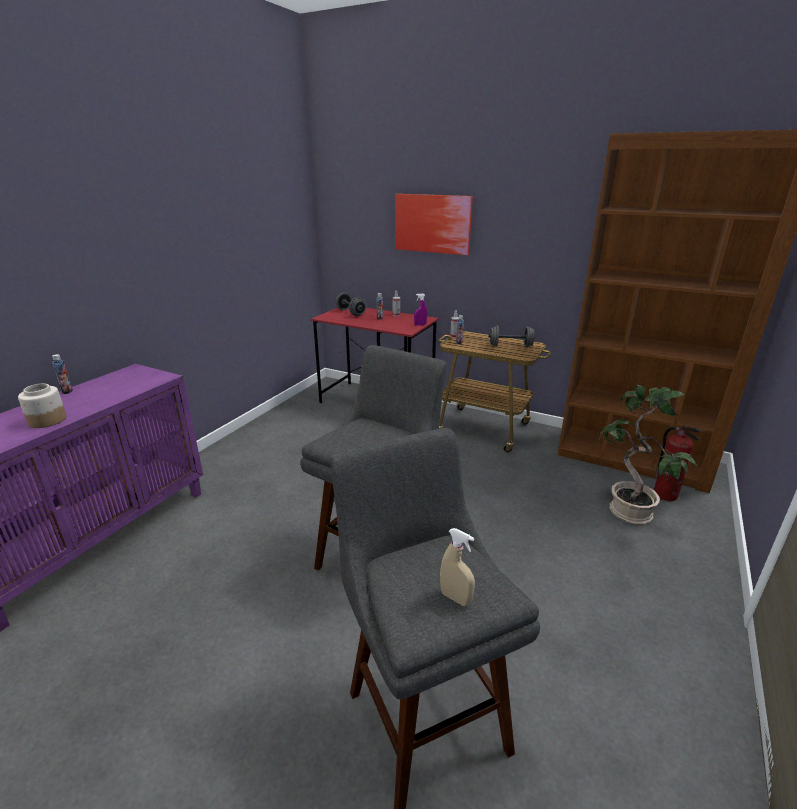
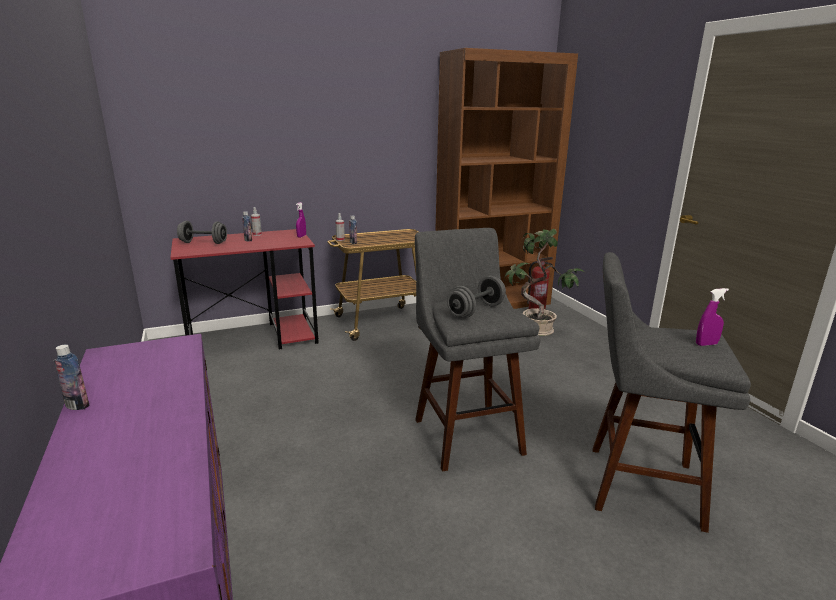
camera: 50 degrees left, 5 degrees down
(47, 420) = (161, 433): jar -> none
(432, 223) = (282, 131): picture -> none
(455, 598) = (706, 344): beige spray bottle -> purple spray bottle
(510, 346) = (395, 236): grey dumbbell -> grey dumbbell (476, 311)

